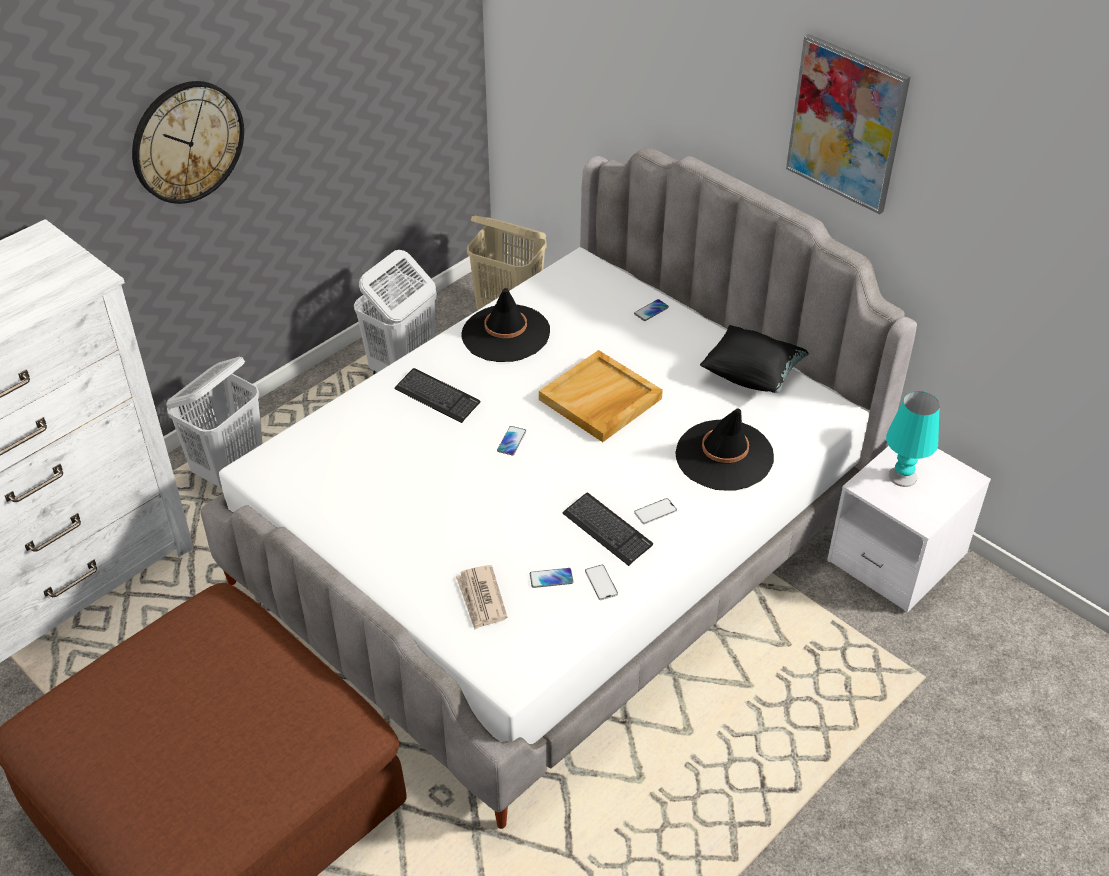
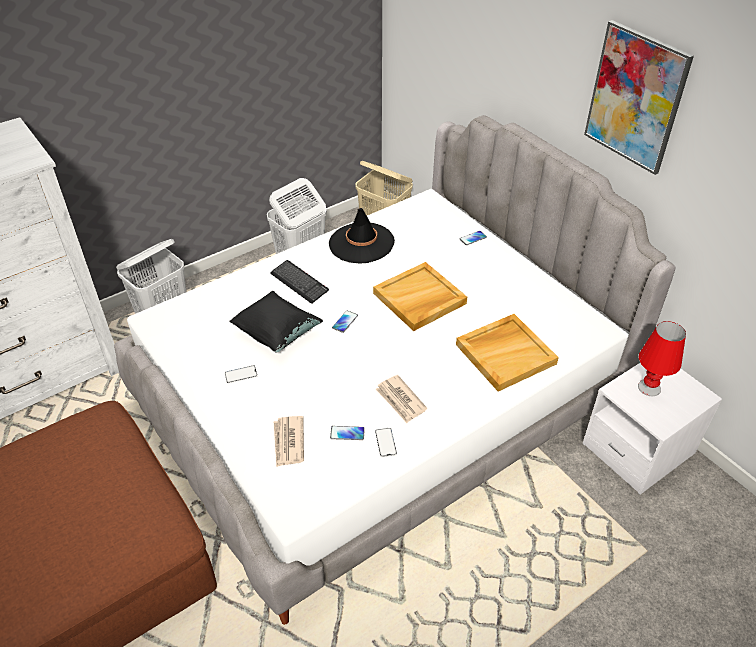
camera: 10 degrees right, 0 degrees up
(187, 142) = (140, 76): wall clock -> none
(607, 530) = (400, 400): keyboard -> newspaper
(655, 511) = (442, 390): phone -> phone (241, 374)
(724, 456) = (505, 353): black hat -> beige tray
(752, 375) = (540, 294): black pillow -> black pillow (277, 334)
(902, 477) = (649, 388): turquoise table lamp -> red table lamp

